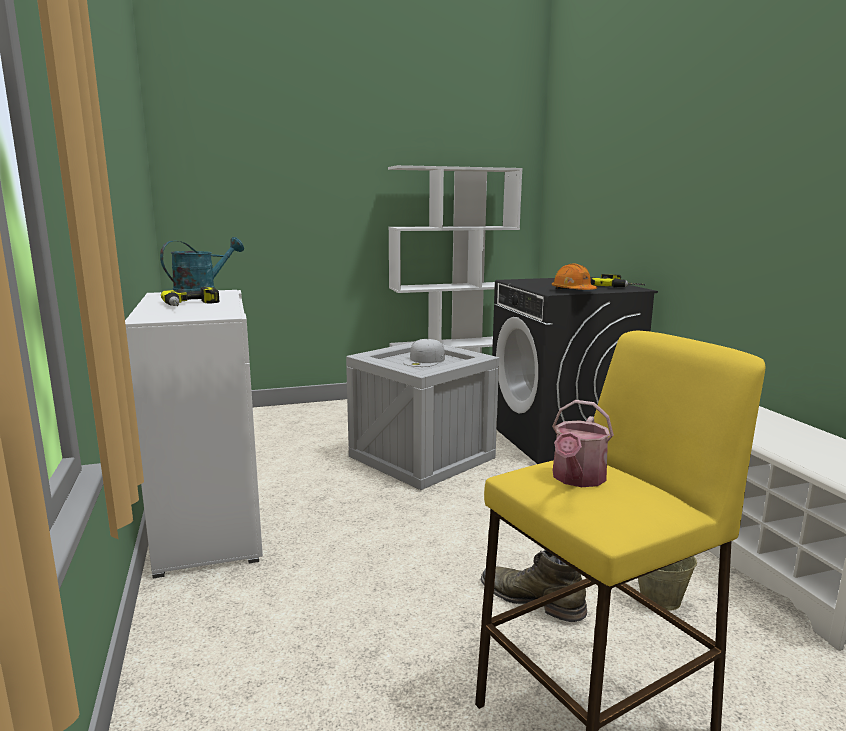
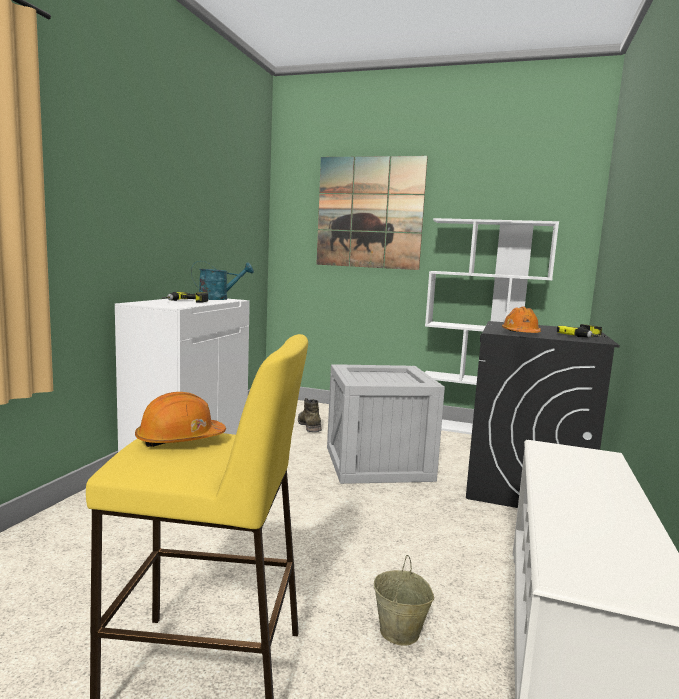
camera: 35 degrees right, 5 degrees down
(300, 157) = (369, 212): none -> picture
(424, 361) = (386, 379): white cap -> none
(531, 599) = (297, 581): green boot -> green boot (309, 425)
(577, 479) = (180, 440): watering can -> orange hard hat

